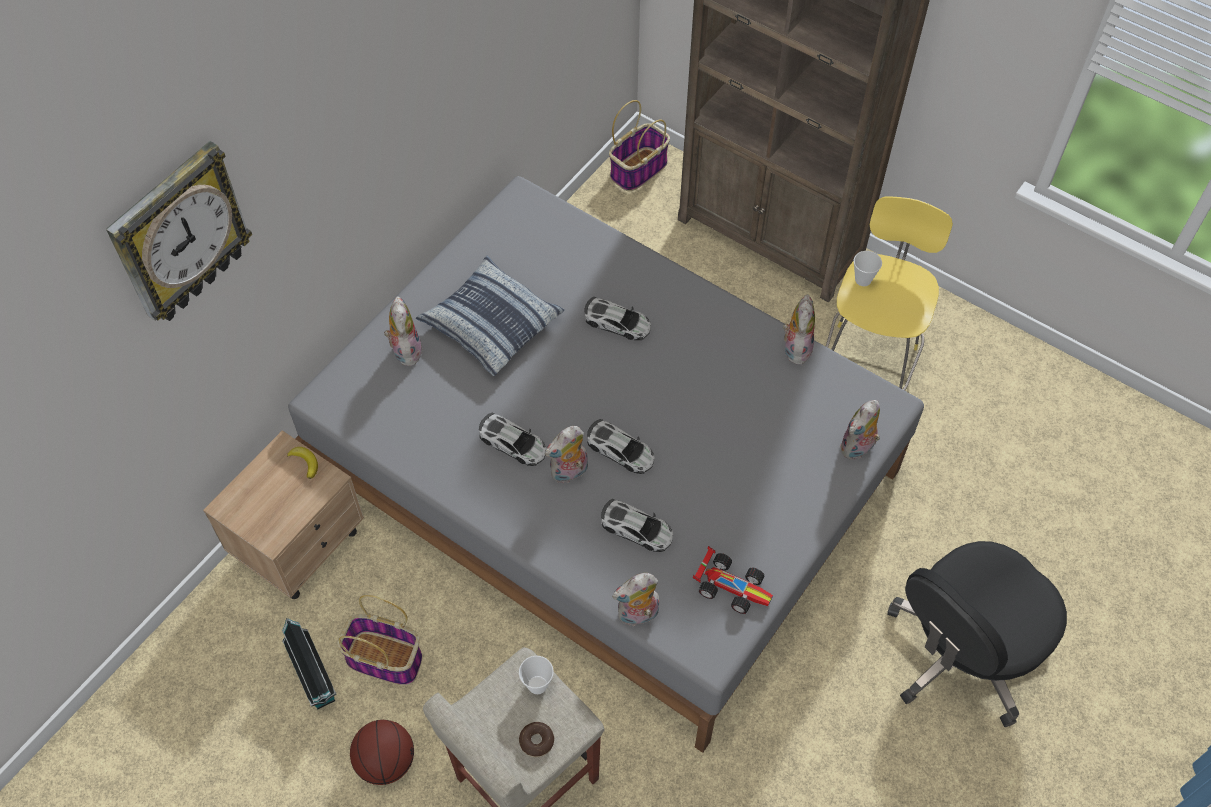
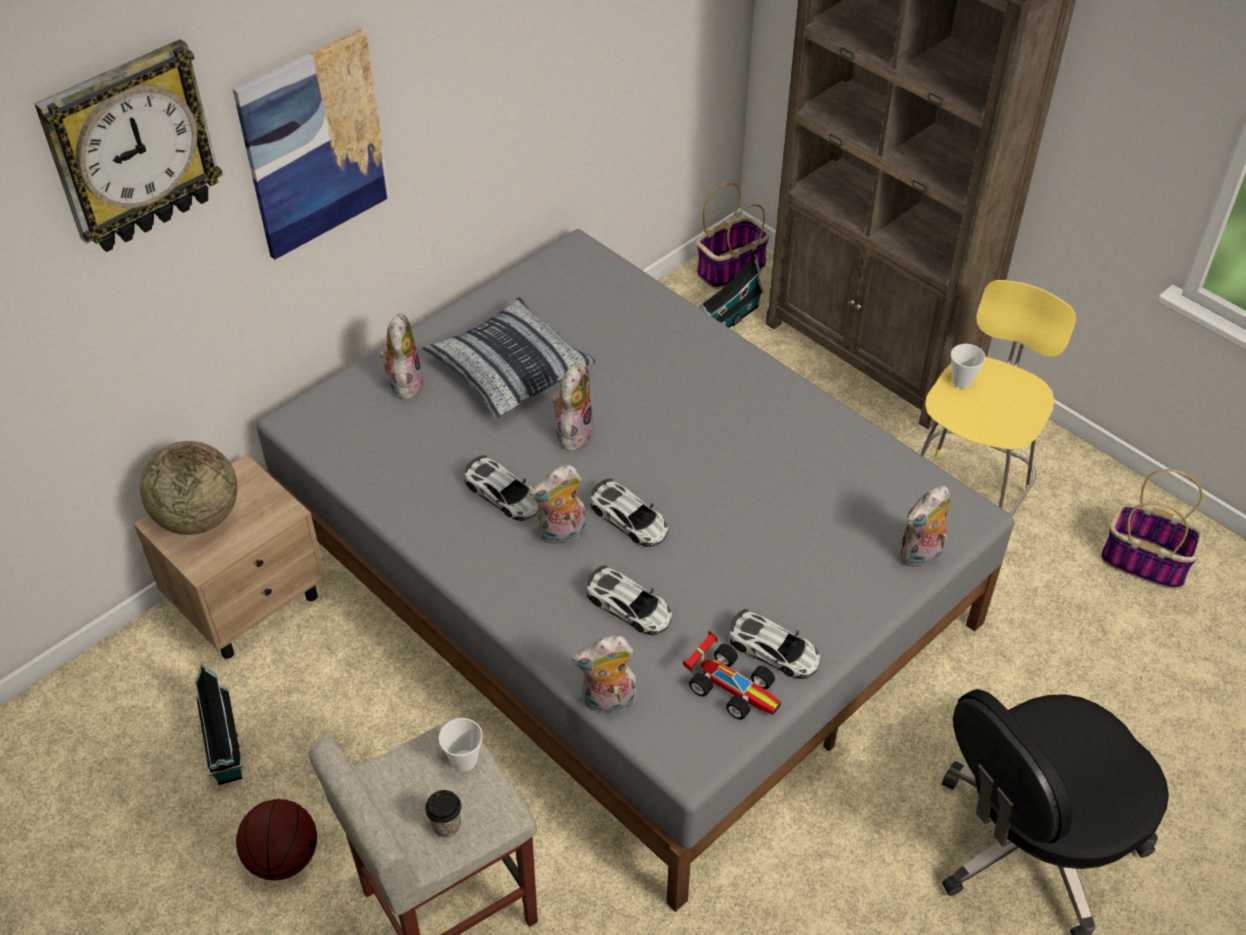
camera: 10 degrees right, 10 degrees down
(257, 496) = (198, 517): none -> globe
(305, 462) = (263, 490): banana -> none
(315, 183) = (314, 145): none -> picture
(386, 658) = (314, 740): basket -> basket (1145, 562)
(536, 741) = (446, 825): donut -> cup
(617, 323) = (657, 386): toy car -> toy car (774, 650)
(644, 220) = (727, 320): none -> toy house
(795, 347) = (865, 438): plush toy -> plush toy (573, 433)

